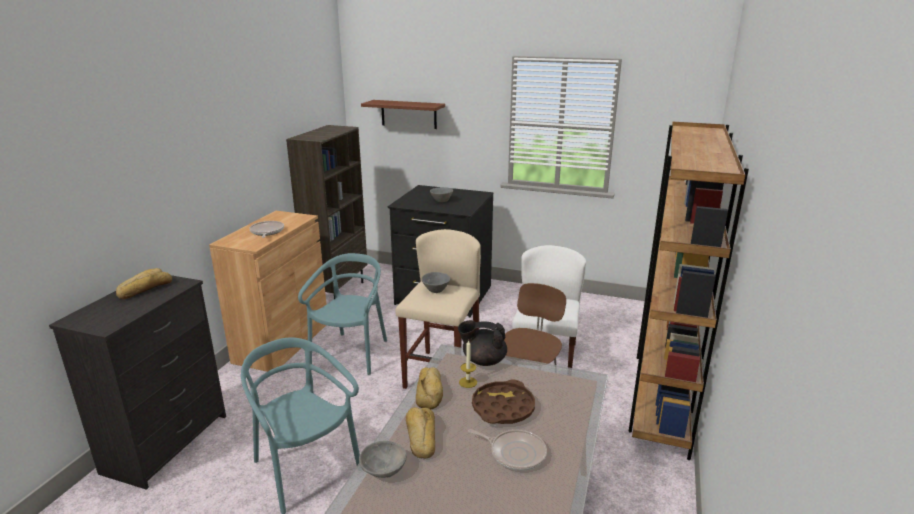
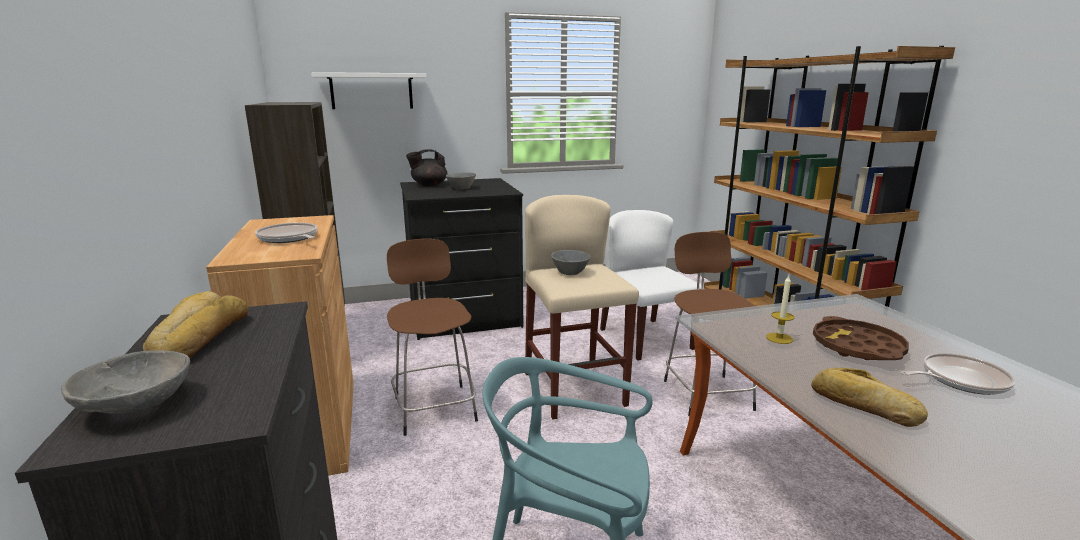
camera: 35 degrees left, 5 degrees down
(351, 354) = (434, 407): turquoise chair -> brown stool
(383, 470) = (919, 460): grey bowl -> grey bowl (136, 407)
(408, 114) = (371, 91): brown shelf -> white shelf
(430, 391) = (768, 360): bread -> none
(483, 360) = (747, 316): black teapot -> black teapot (429, 185)

